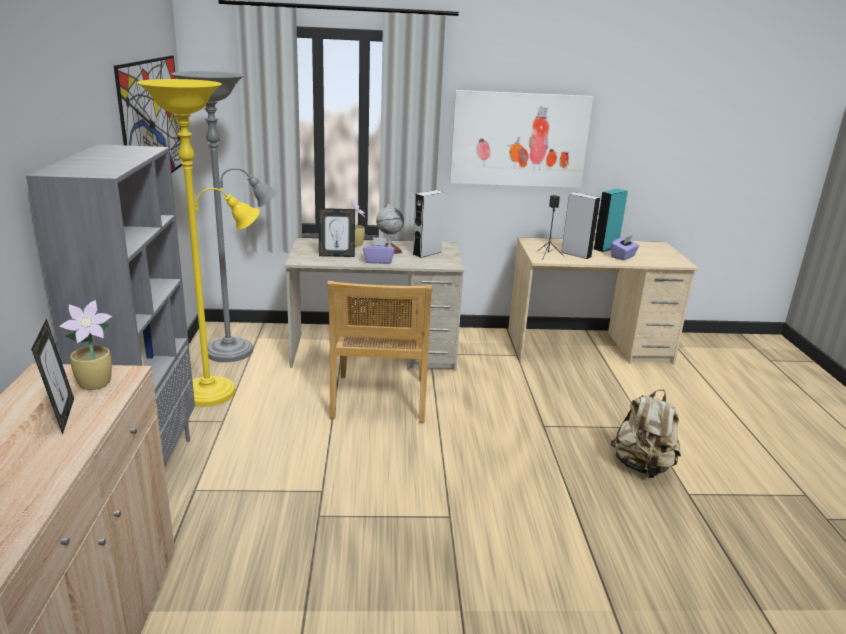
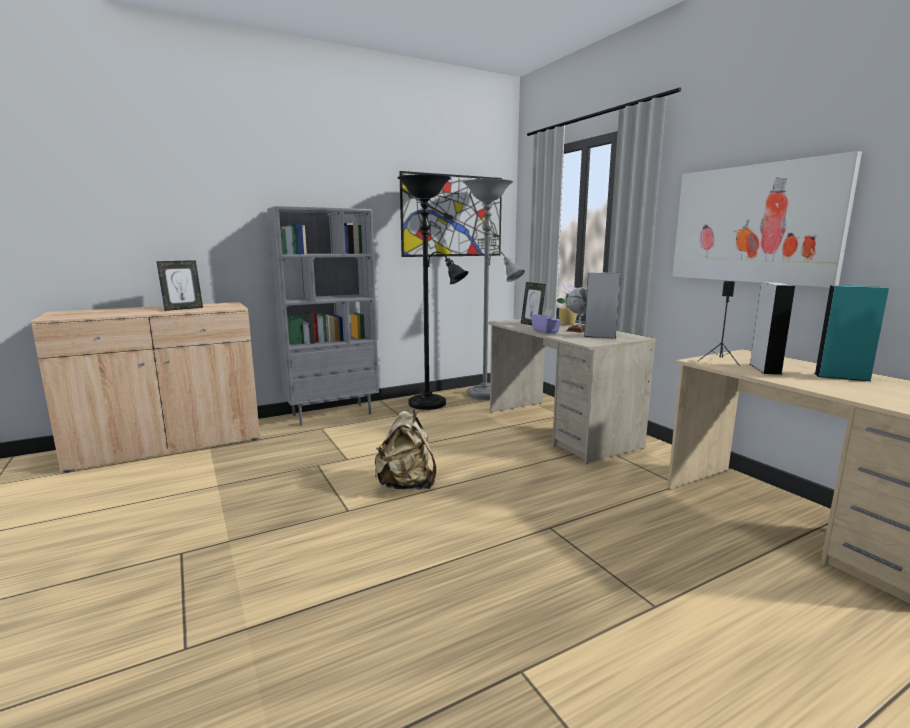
camera: 65 degrees right, 10 degrees down
(96, 384) = (220, 307): potted plant -> none
(215, 391) = (431, 404): yellow floor lamp -> black floor lamp
(379, 399) = (489, 447): beige chair -> none
(623, 257) = (836, 385): purple tissue box -> none
(642, 466) = (545, 615): beige backpack -> beige backpack (406, 485)

